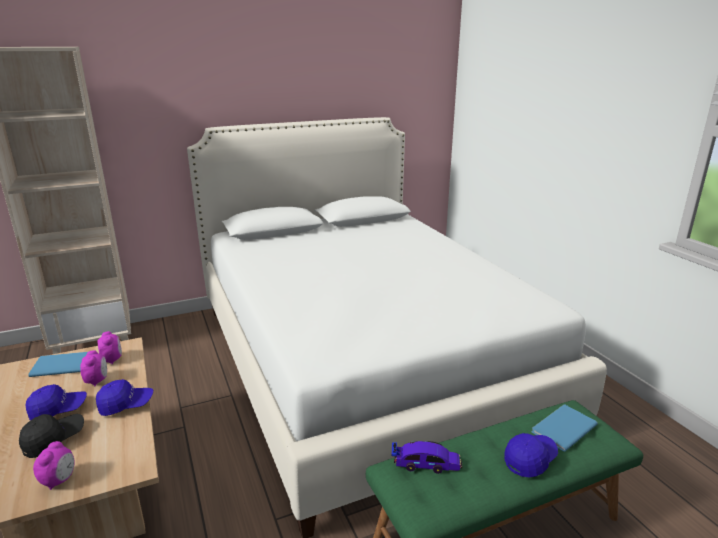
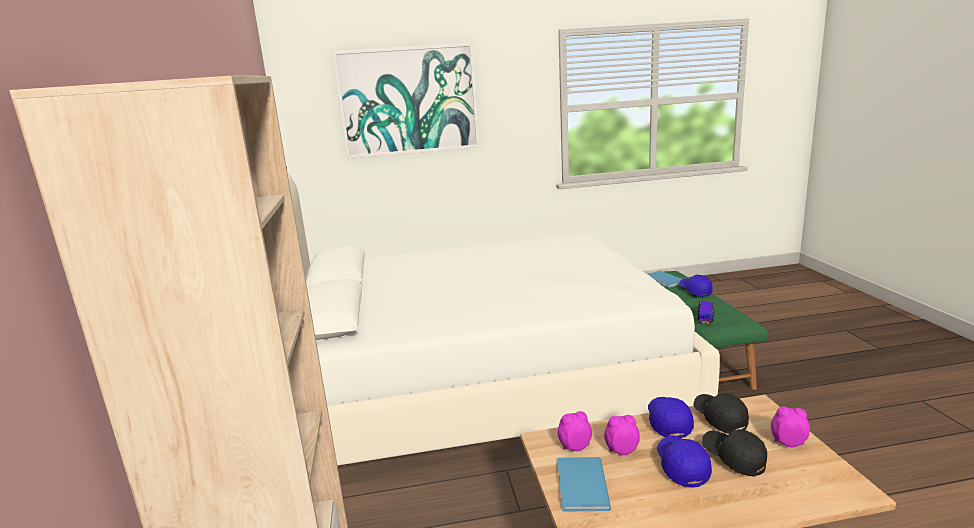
camera: 75 degrees left, 5 degrees down
(120, 437) = (719, 419): none -> black cap
(539, 81) = (408, 101): none -> picture

